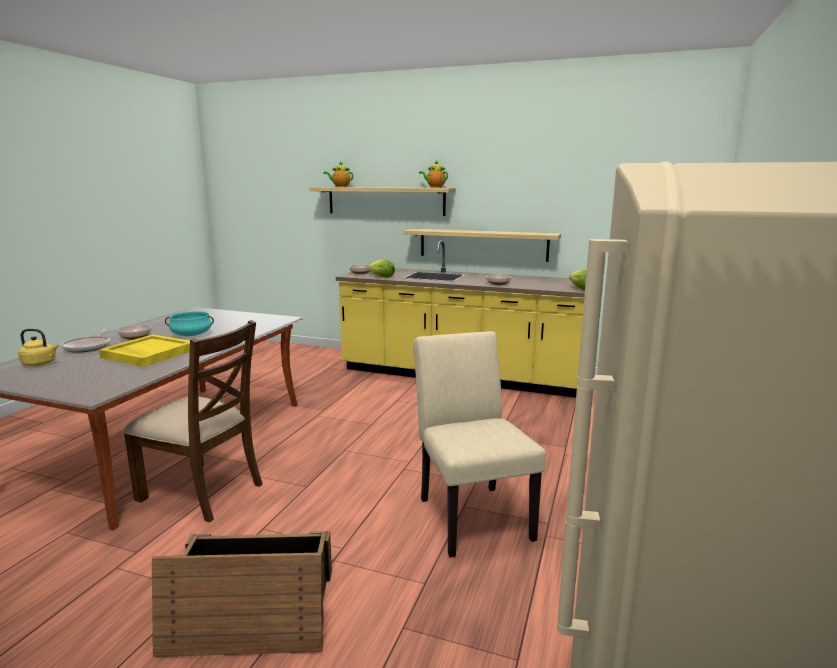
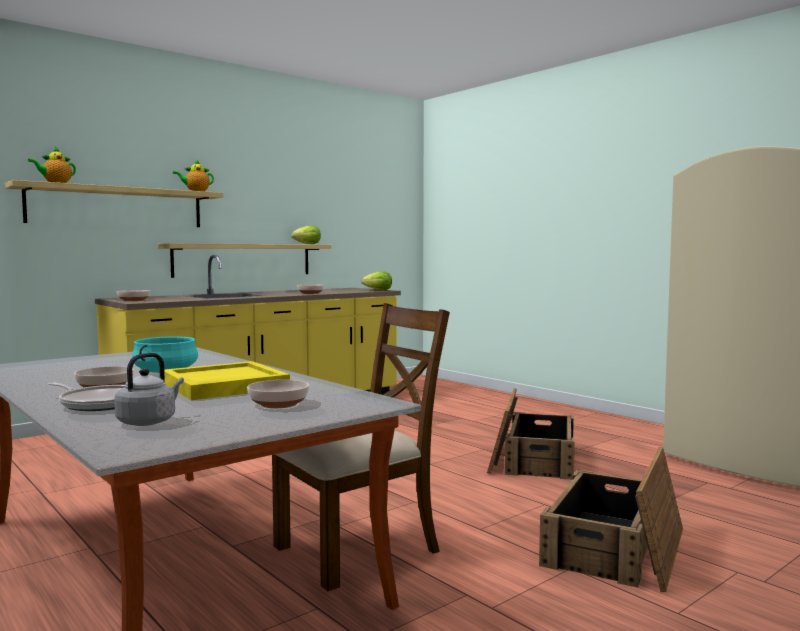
camera: 60 degrees left, 10 degrees down
(40, 364) = (149, 421): yellow kettle -> grey kettle
(89, 375) = (278, 404): none -> bowl
(382, 277) = (182, 299): lettuce -> lettuce (307, 244)
(471, 513) = (531, 459): beige chair -> crate

